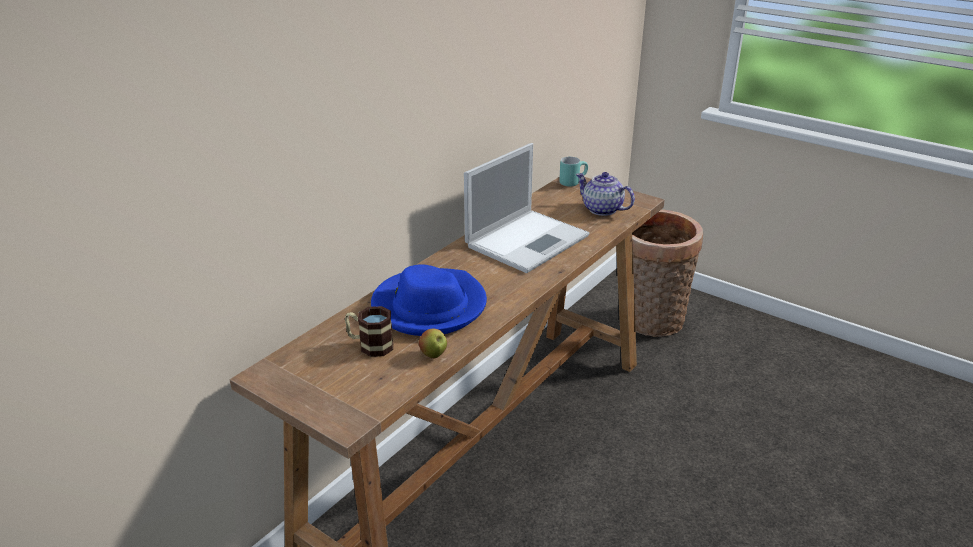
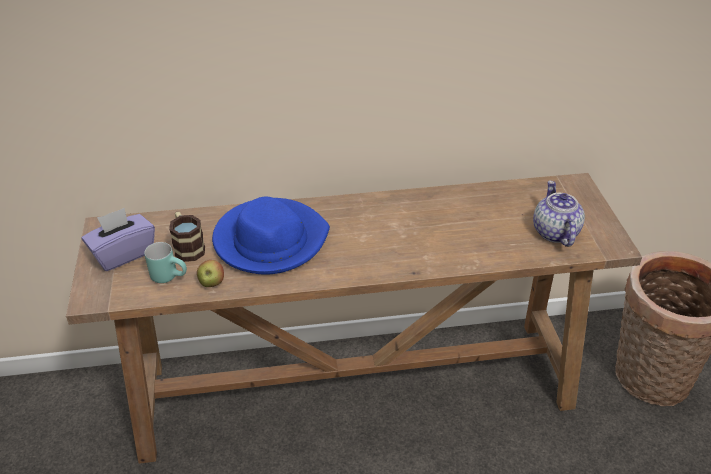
camera: 45 degrees right, 10 degrees up
(319, 380) = (123, 253): none -> purple tissue box
(528, 240) = (436, 225): laptop -> none
(572, 182) = (574, 186): turquoise mug -> turquoise mug (170, 276)

